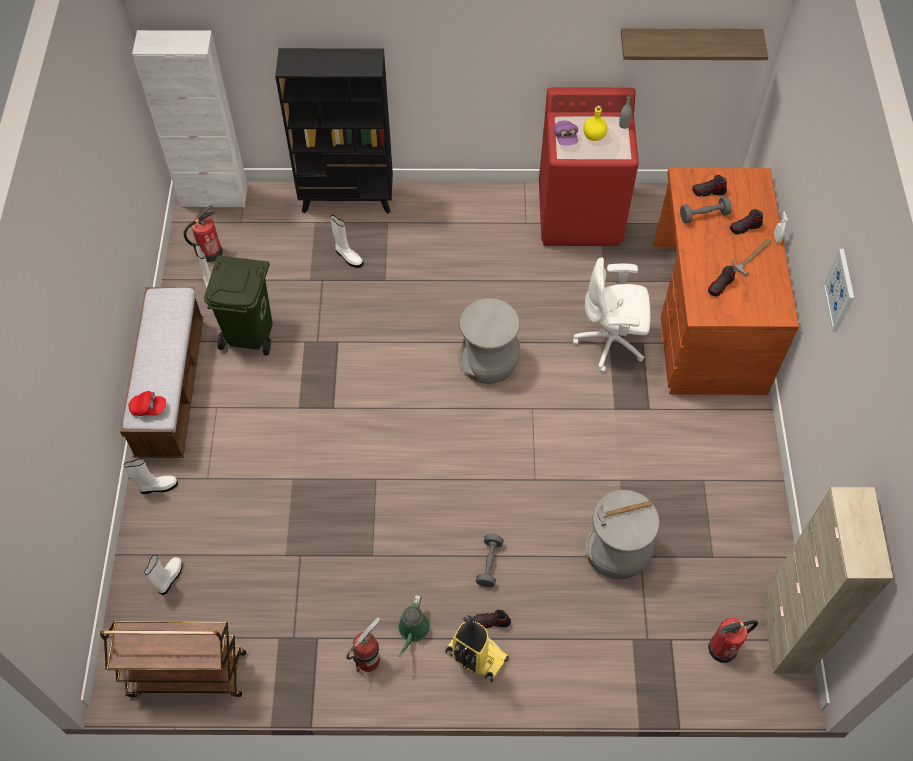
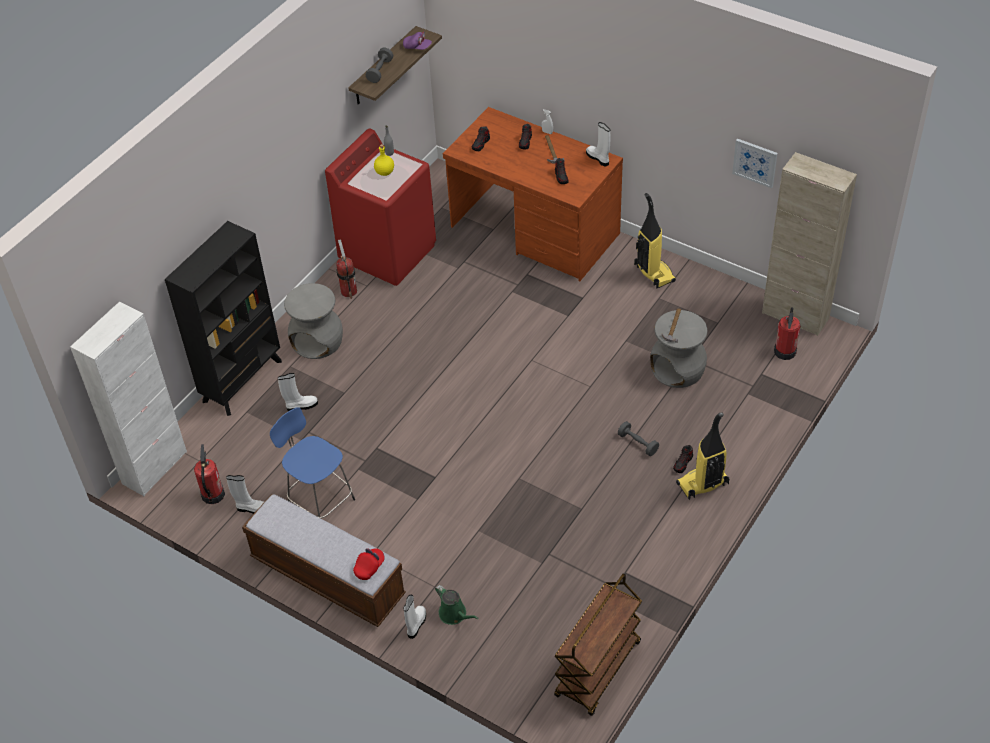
camera: 55 degrees left, 10 degrees down
(169, 578) = (506, 648): white boot -> white boot (598, 158)
(250, 333) = (319, 501): green trash can -> blue stool
(368, 660) = (664, 549): fire extinguisher -> fire extinguisher (349, 291)
(412, 630) = (658, 511): green watering can -> green watering can (454, 614)
(488, 360) = (470, 365): grey stool -> grey stool (317, 340)
(565, 138) = (372, 187): purple cap -> purple cap (417, 47)
(611, 343) = (513, 290): white office chair -> none
(703, 215) = (498, 156): grey dumbbell -> grey dumbbell (380, 71)
(735, 456) = (653, 273): none -> vacuum cleaner
(840, 290) = (652, 96): picture -> picture (755, 162)

